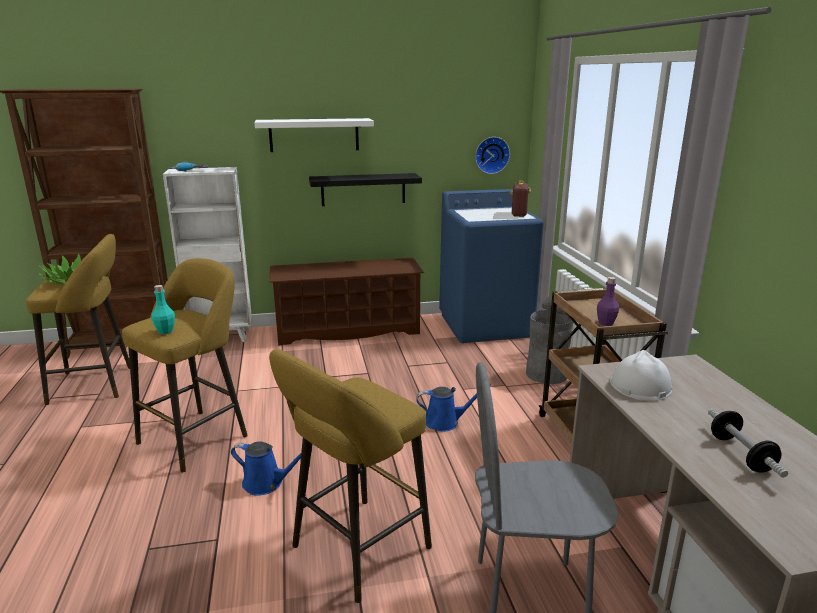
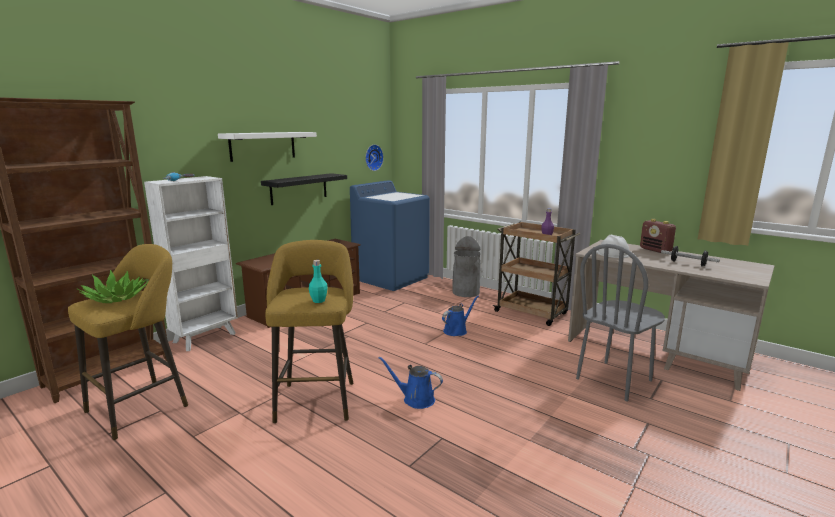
camera: 40 degrees left, 5 degrees down
(266, 483) = (415, 399): blue watering can -> blue watering can turned 135 degrees counterclockwise
(355, 551) = (521, 403): yellow stool -> none
(519, 214) = (409, 194): radio -> radio (655, 250)

